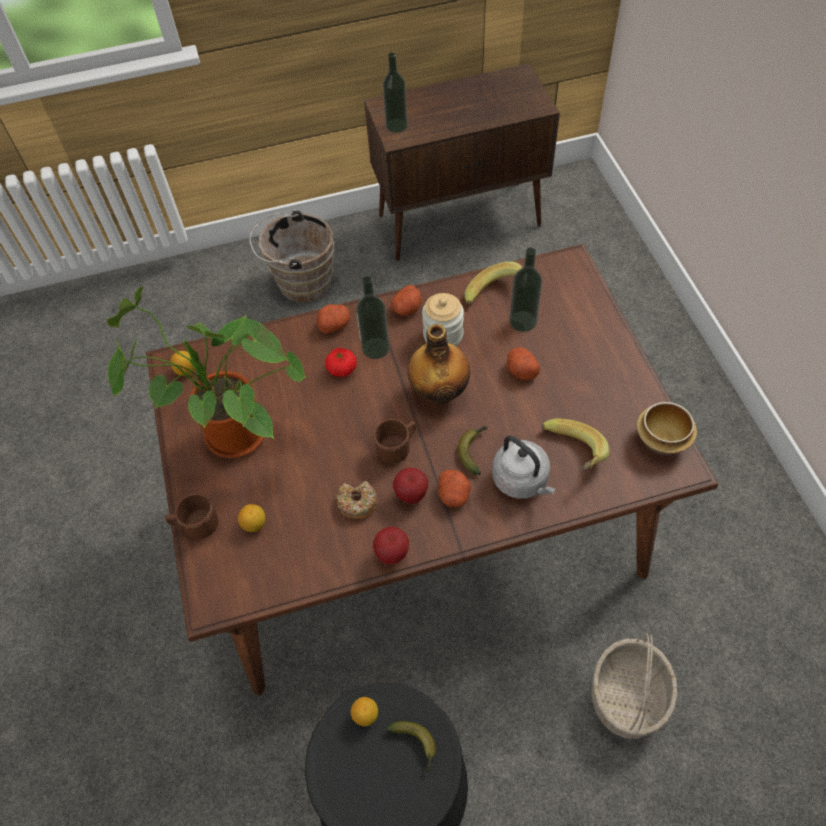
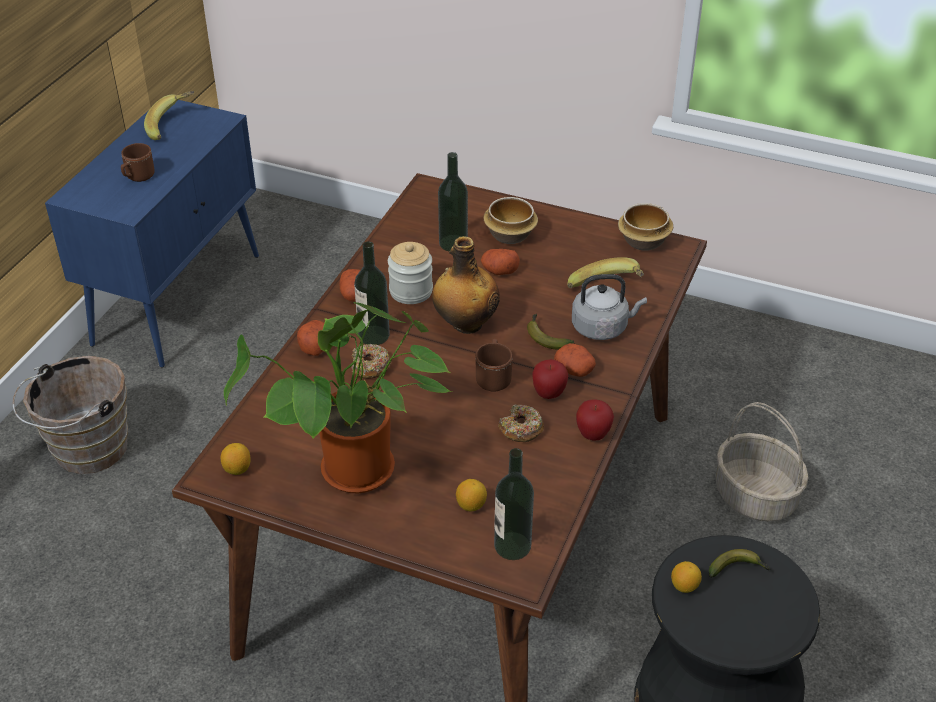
camera: 55 degrees left, 15 degrees down
(196, 526) = (429, 547): brown mug -> brown mug (137, 177)
(342, 369) = (370, 367): tomato -> donut
(396, 125) = (112, 202): bottle -> bottle (512, 546)
(460, 220) = (178, 298): brown cabinet -> blue cabinet
(499, 296) = (411, 241): banana -> banana (172, 127)
(570, 347) = (509, 235): none -> bowl

